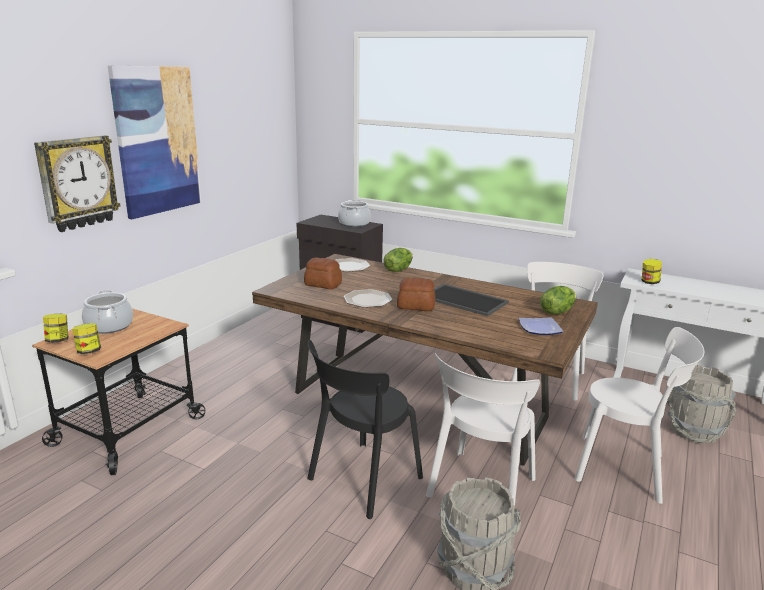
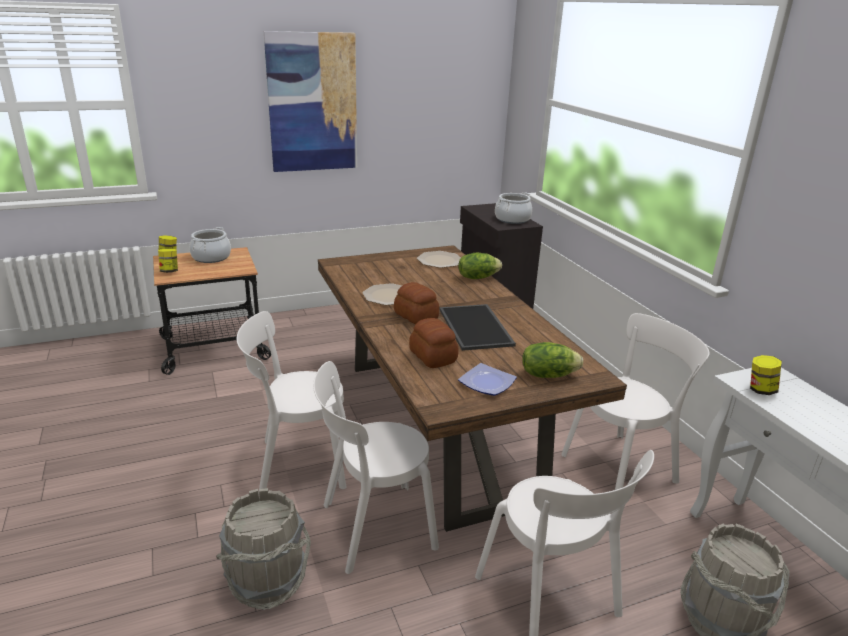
camera: 40 degrees right, 5 degrees up
(77, 183) = (224, 133): wall clock -> none
(323, 285) = (381, 270): bread -> bread (432, 357)
(361, 480) = (297, 463): black chair -> white chair

